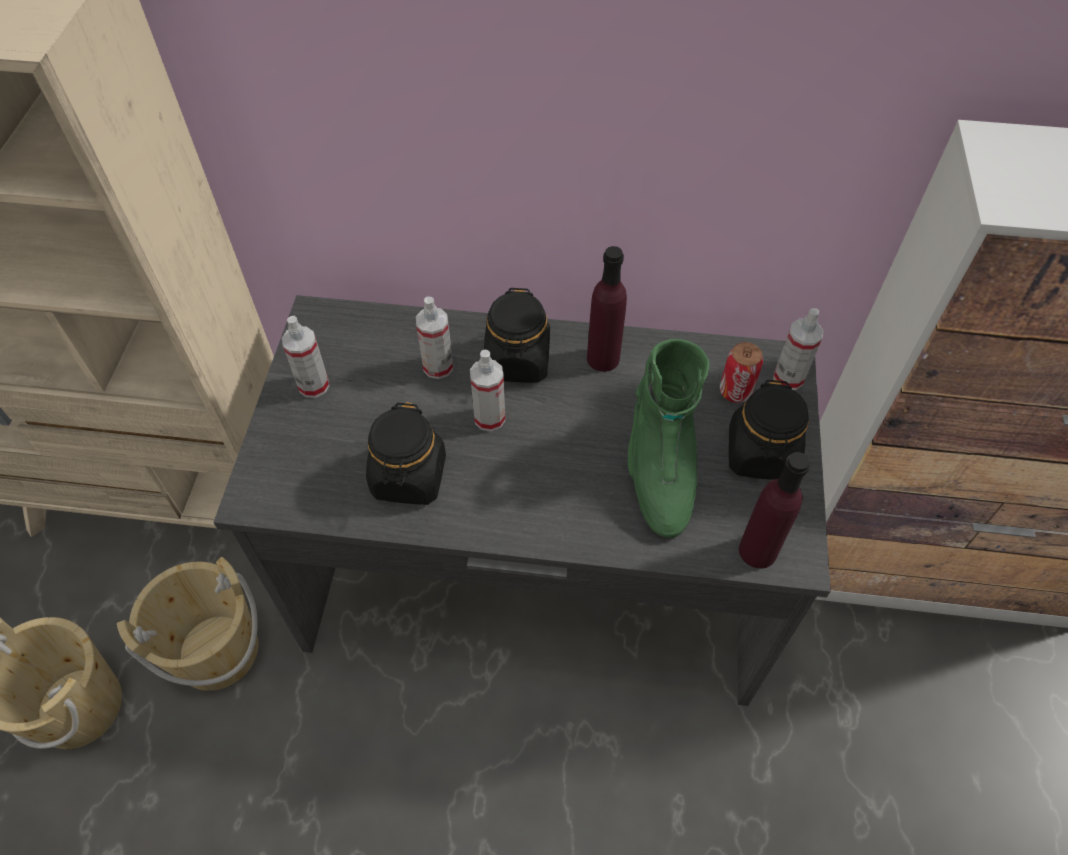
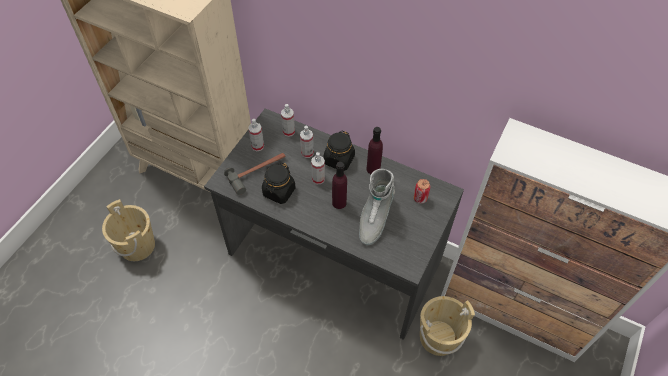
camera: 20 degrees right, 0 degrees up
(217, 650) = (195, 242): beige bucket -> beige bucket (438, 337)
(339, 446) = (258, 172): none -> hammer
(659, 469) = (374, 219): green boot -> grey boot
(757, 551) = (397, 261): purple bottle -> purple bottle (339, 202)
(761, 454) = (417, 225): black jar -> none
(788, 378) = (445, 199): spray bottle -> spray bottle (289, 131)

